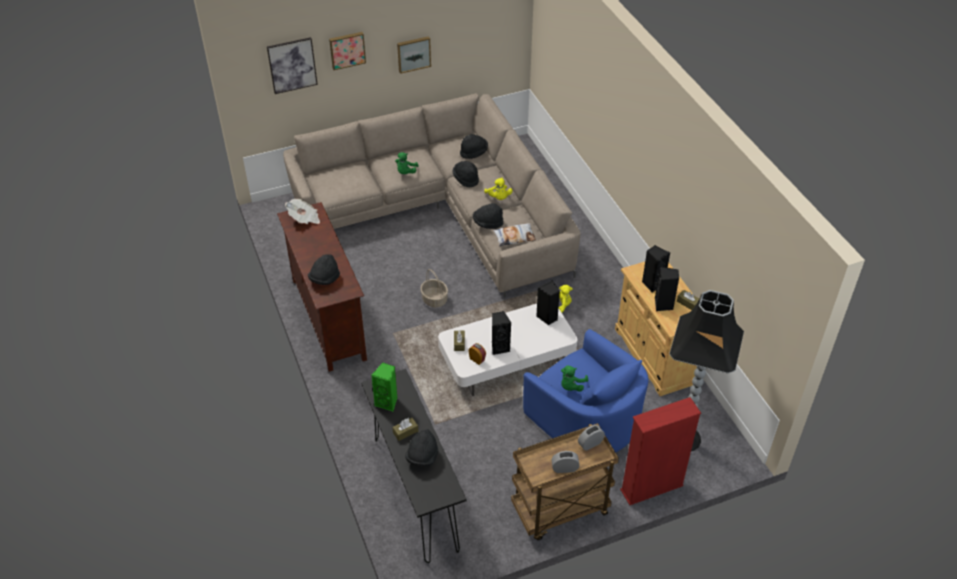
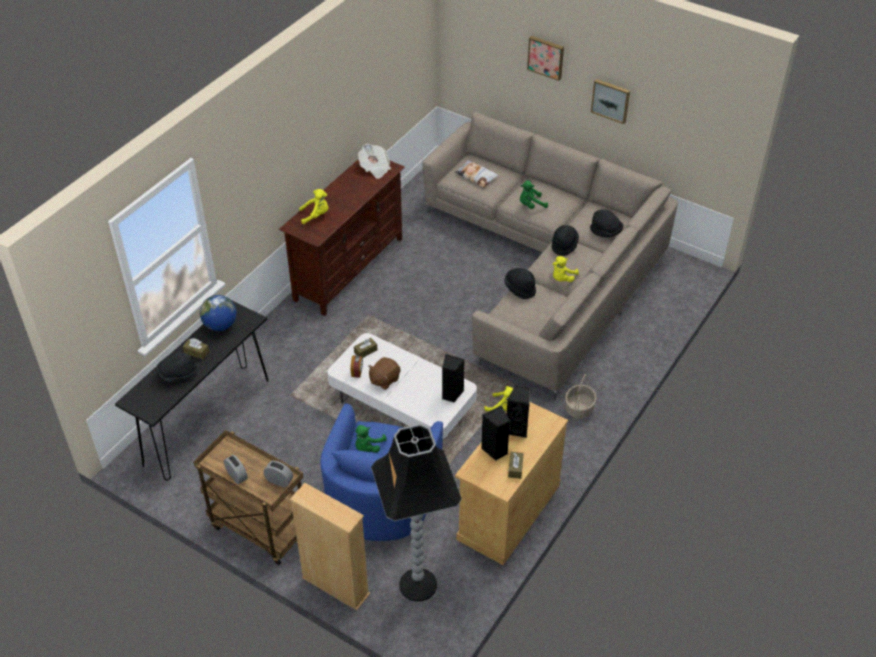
camera: 55 degrees right, 0 degrees up
(292, 65) = (493, 42): picture -> none
(324, 279) = (316, 215): black hat -> yellow plush toy
(387, 402) = (220, 325): green speaker -> globe
(435, 299) = (432, 320): basket -> basket (579, 409)
(499, 347) = (384, 380): black speaker -> brown plush toy
(514, 237) = (521, 315): pillow -> pillow (476, 176)
(571, 386) = (368, 447): green plush toy -> green plush toy turned 60 degrees counterclockwise
(651, 488) = (335, 586): red bookcase -> beige bookcase

